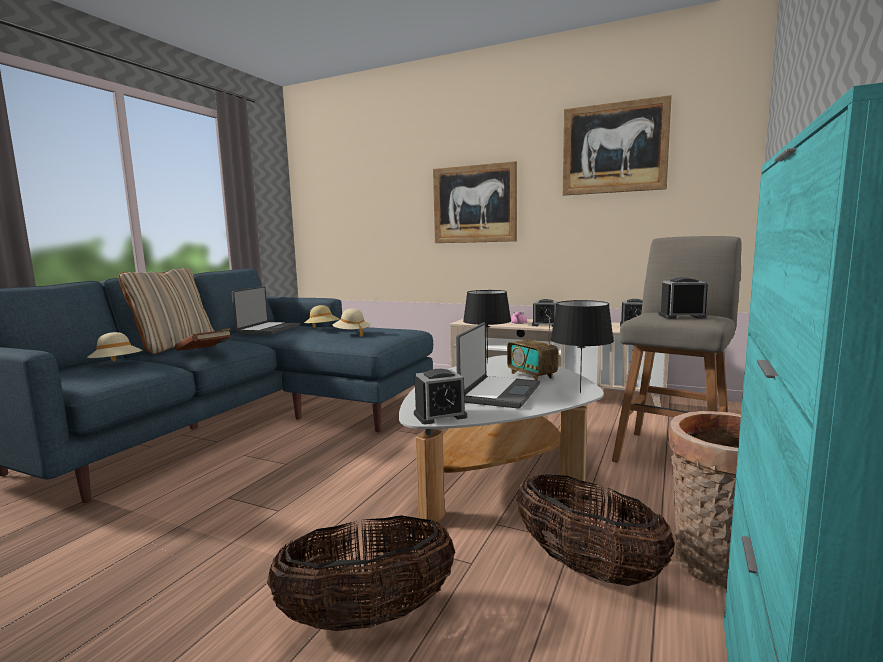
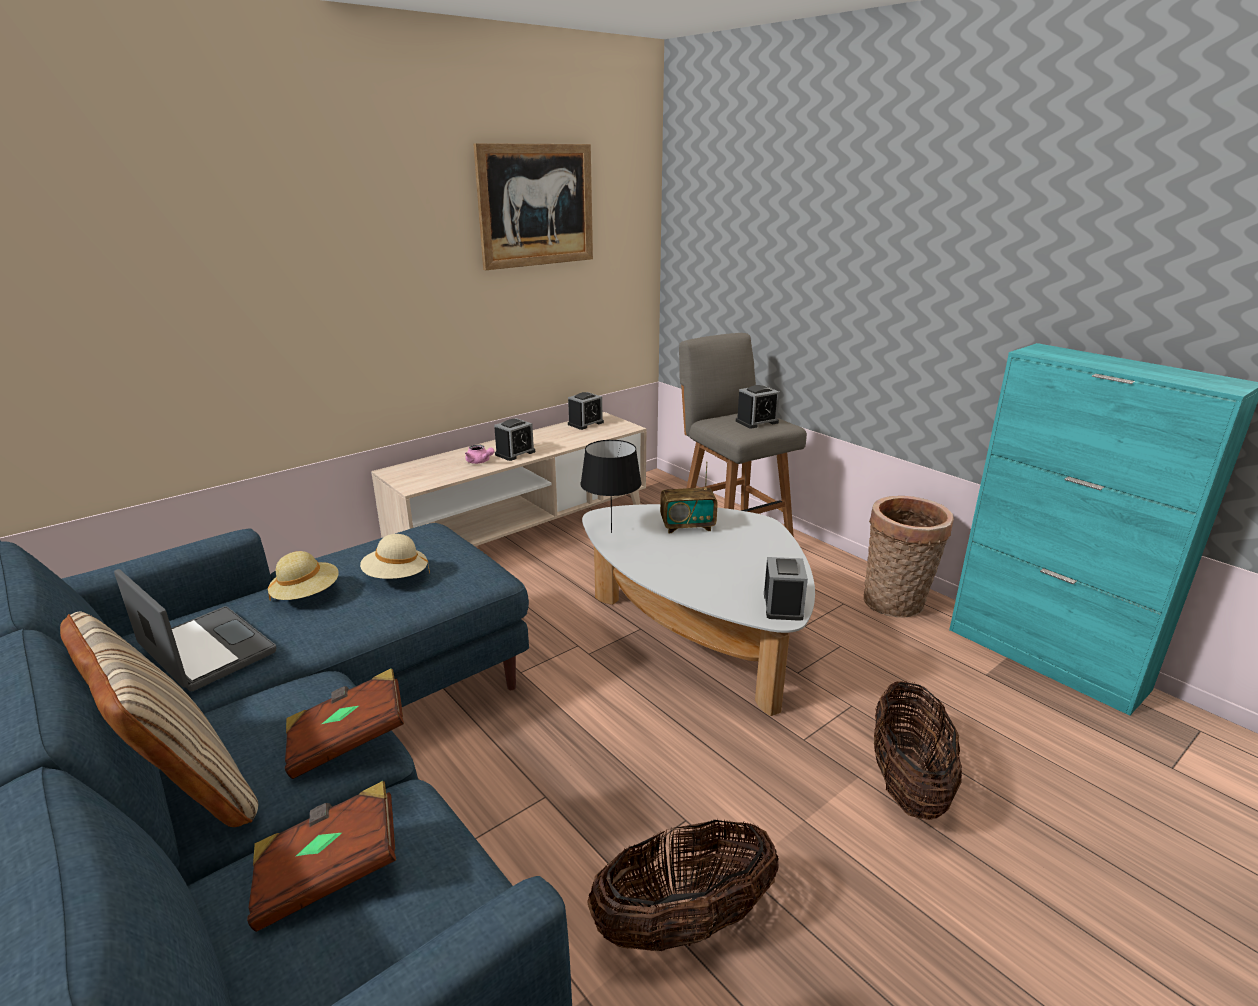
camera: 65 degrees left, 15 degrees up
(117, 365) = (329, 872): beige hat -> brown book
(474, 204) = (352, 289): picture -> none
(498, 393) = (733, 559): laptop -> none
(580, 393) = (764, 525): black table lamp -> none
(586, 567) = (877, 653): basket -> basket (683, 924)
(682, 316) = (757, 422): alarm clock -> alarm clock turned 150 degrees counterclockwise

